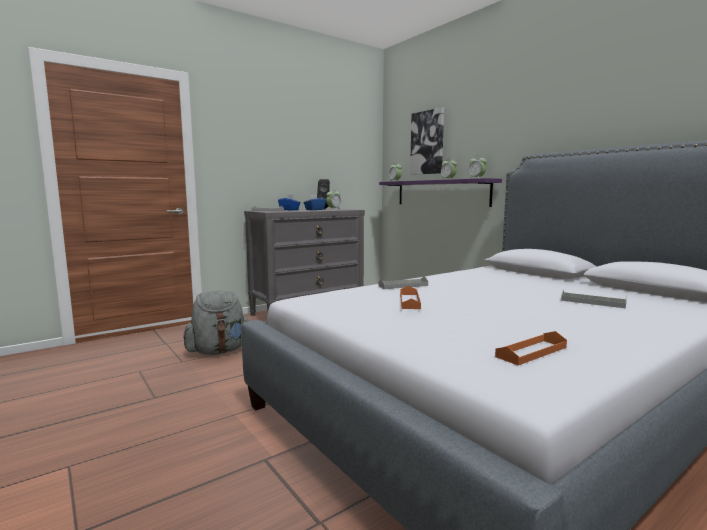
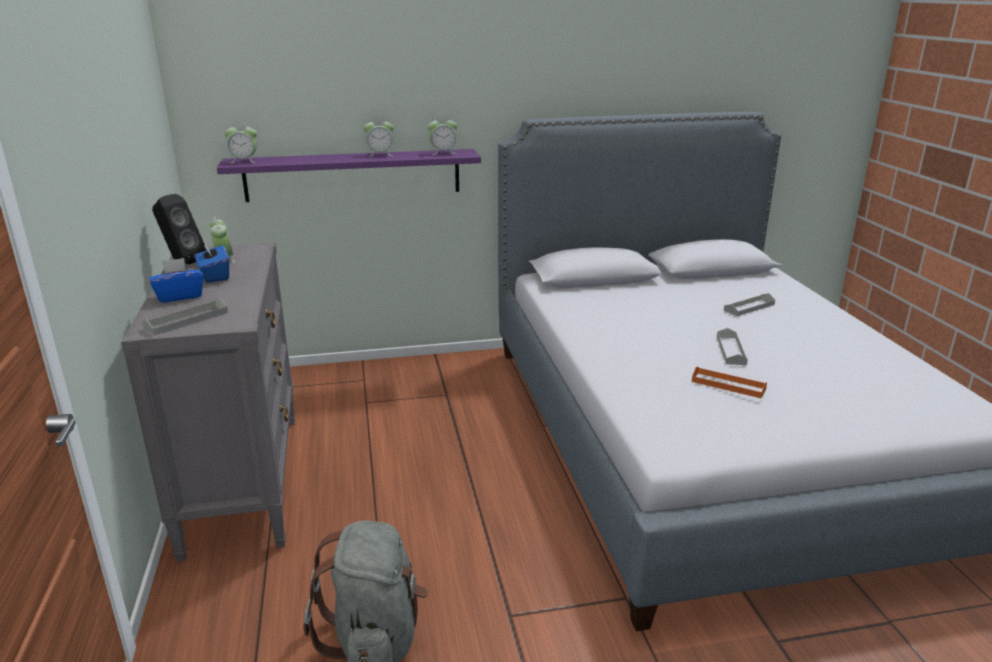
camera: 65 degrees left, 15 degrees up
(403, 286) = (630, 366): grey tray -> grey tray (731, 350)
(427, 142) = (307, 82): picture -> none
(531, 352) = (900, 384): orange tray -> none

